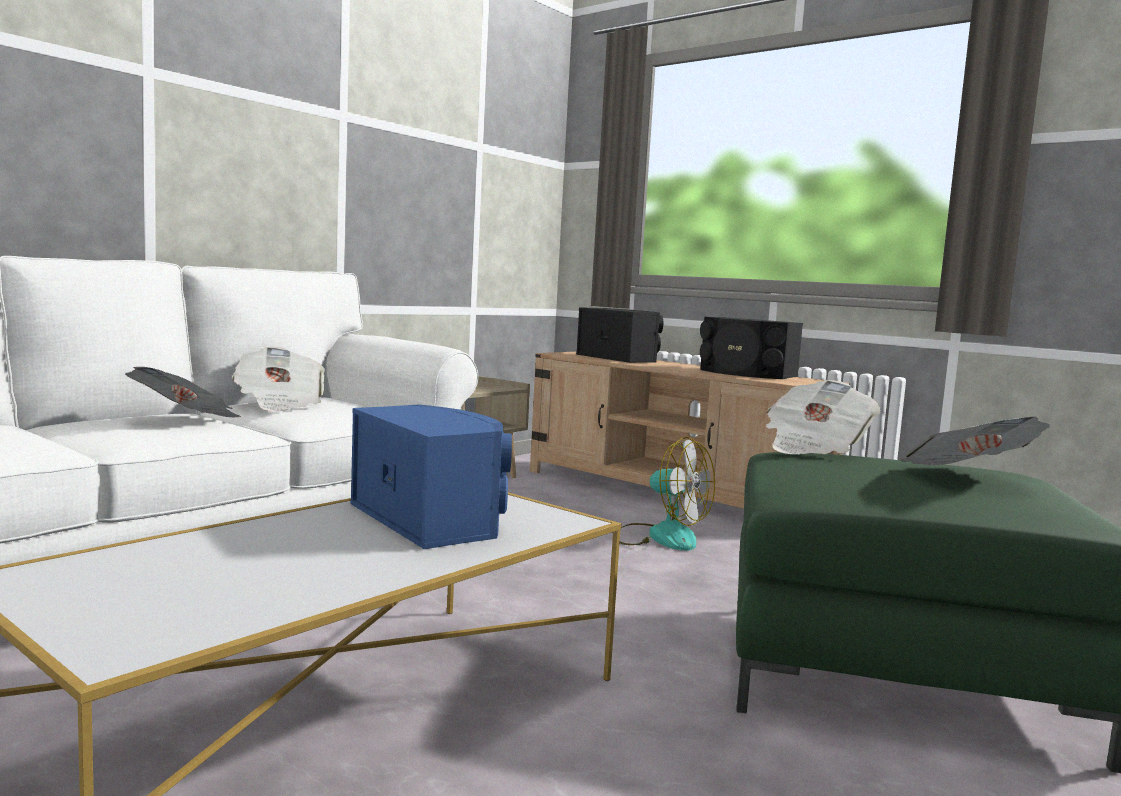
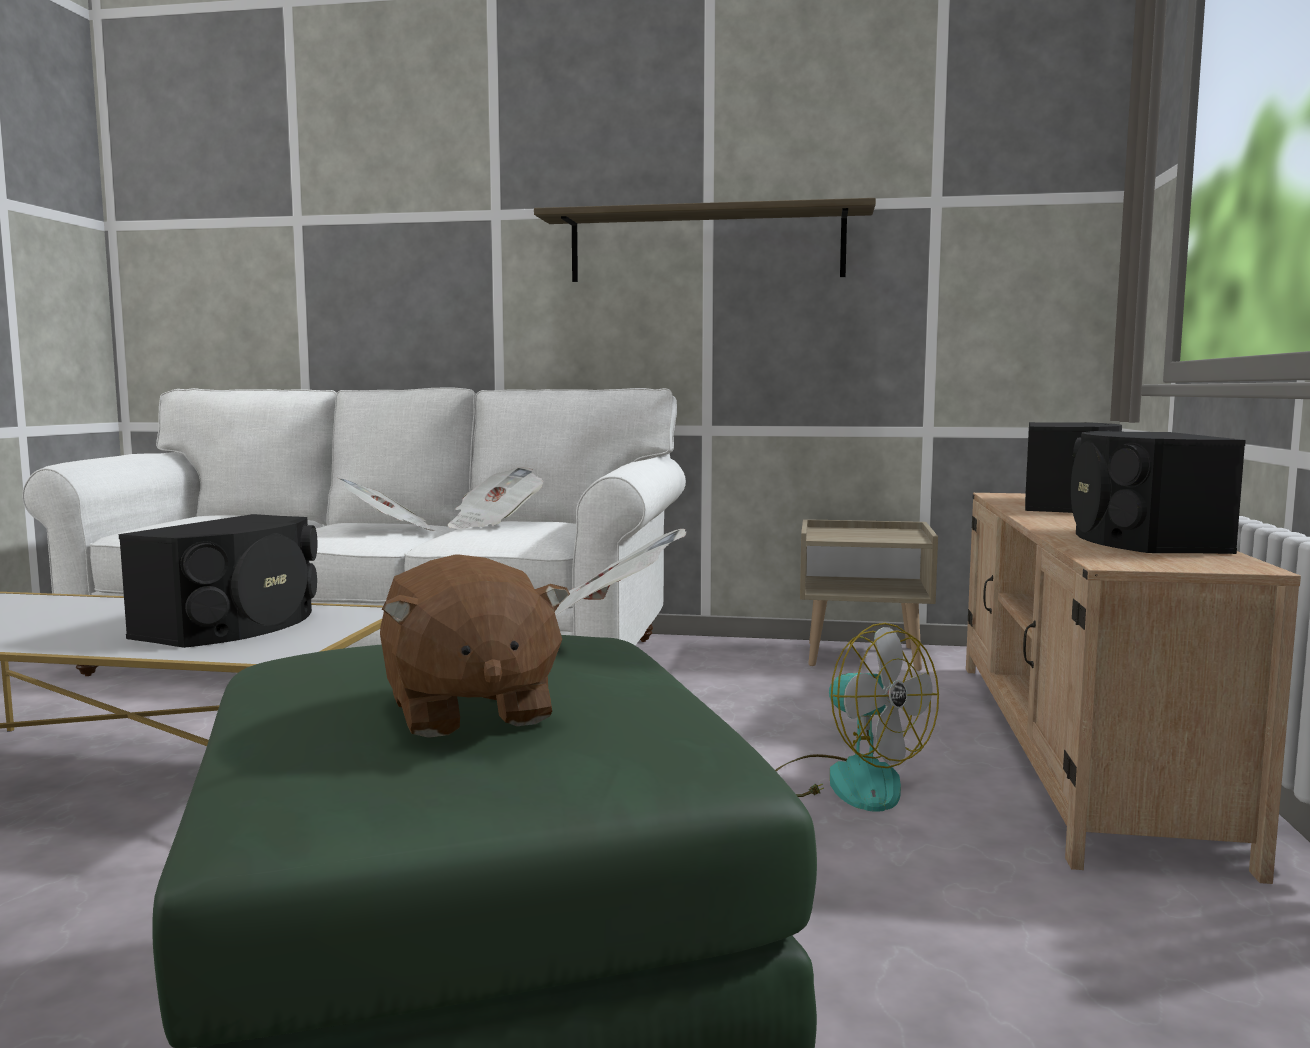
camera: 60 degrees right, 0 degrees up
(344, 149) = (706, 246): none -> shelf
(432, 518) = (235, 625): blue speaker -> black speaker
(660, 536) = (847, 781): fan -> fan turned 45 degrees counterclockwise
(967, 478) = (468, 711): newspaper -> brown plush toy

